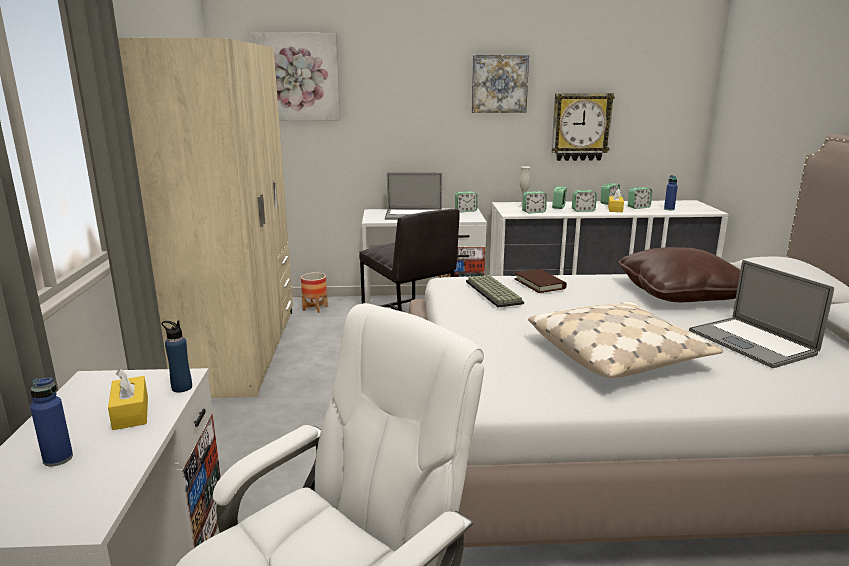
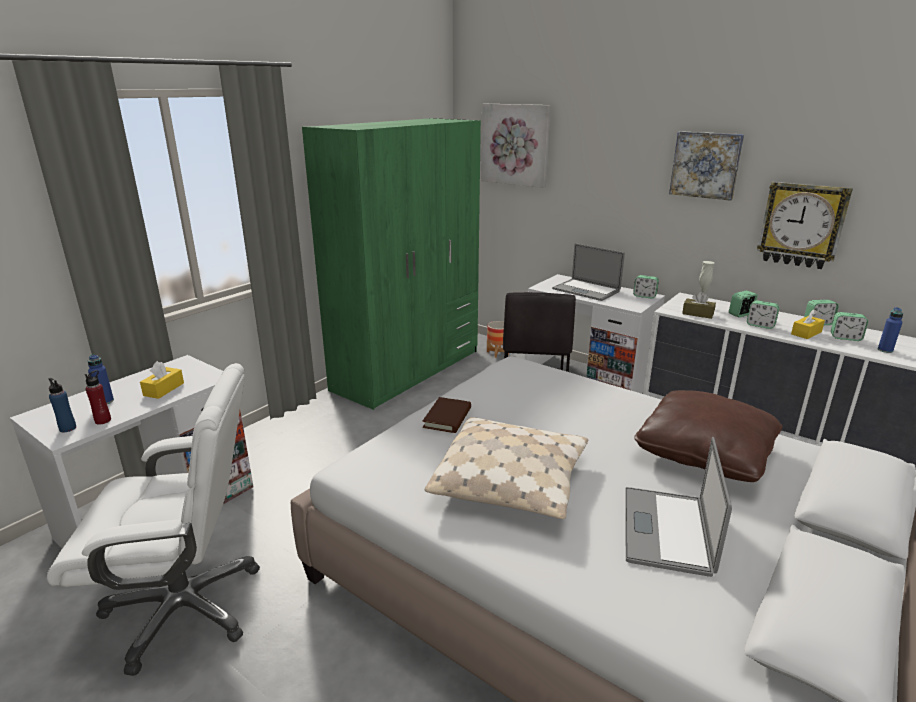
camera: 40 degrees right, 5 degrees up
(109, 477) = (103, 420): none -> red bottle
(181, 387) = (204, 384): blue bottle -> blue bottle (68, 428)
(242, 349) = (408, 370): beige wardrobe -> green wardrobe
(495, 292) = (522, 386): keyboard -> none
(533, 212) = (697, 314): alarm clock -> brown tissue box
(539, 284) = (577, 391): brown book -> brown book (447, 418)

